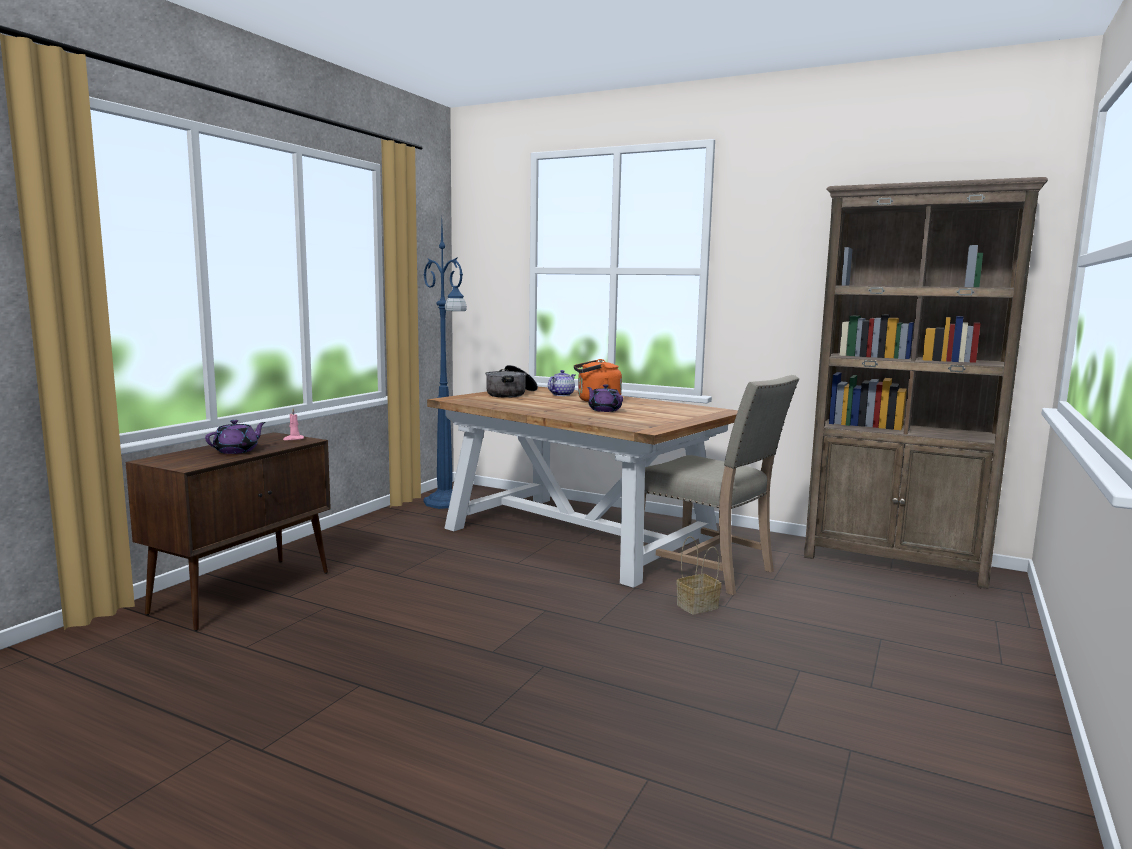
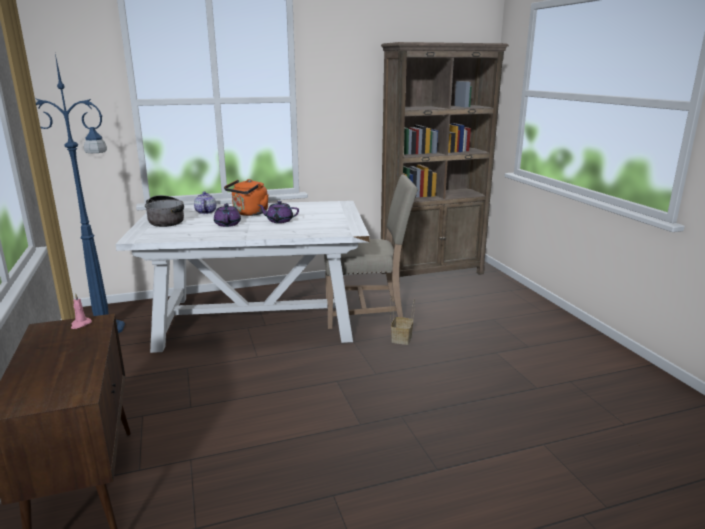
camera: 45 degrees left, 10 degrees up
(237, 451) = (69, 358): purple teapot -> purple teapot (228, 224)
(577, 535) = (255, 319): brown dining table -> white dining table

